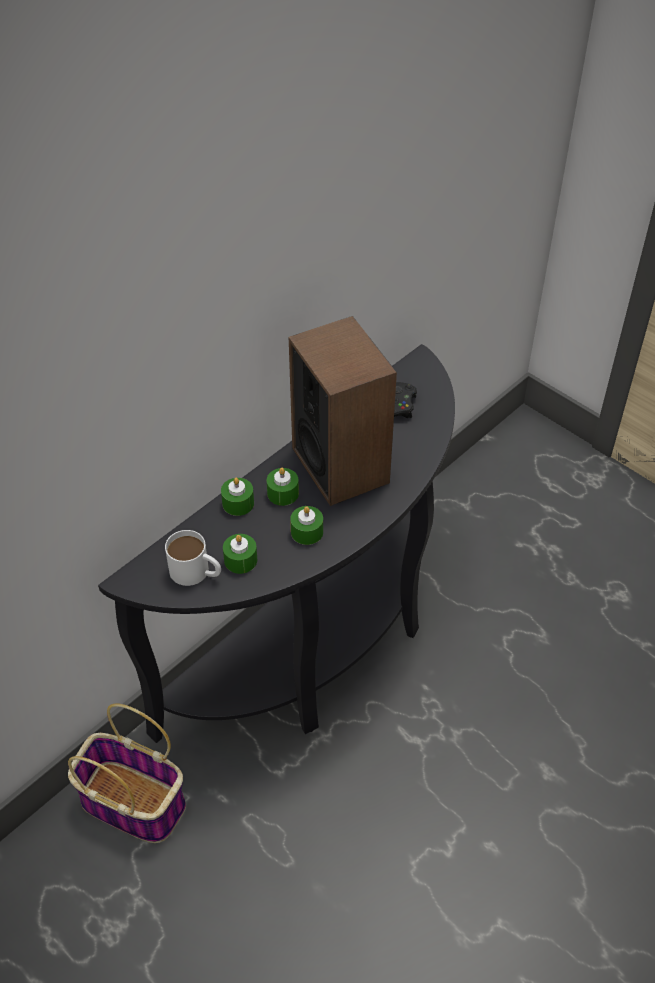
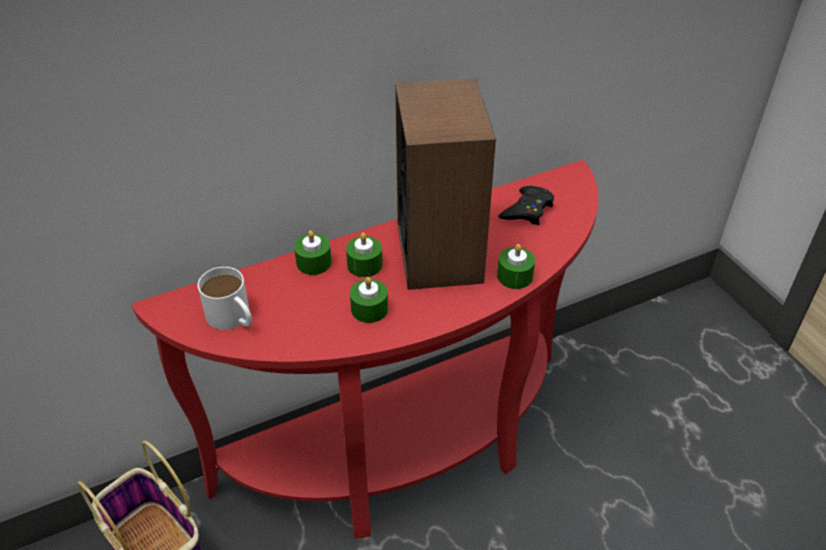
camera: 20 degrees right, 5 degrees down
(240, 560) = (285, 318): green candle -> green candle (515, 276)
(320, 647) = (408, 455): black console table -> red console table

